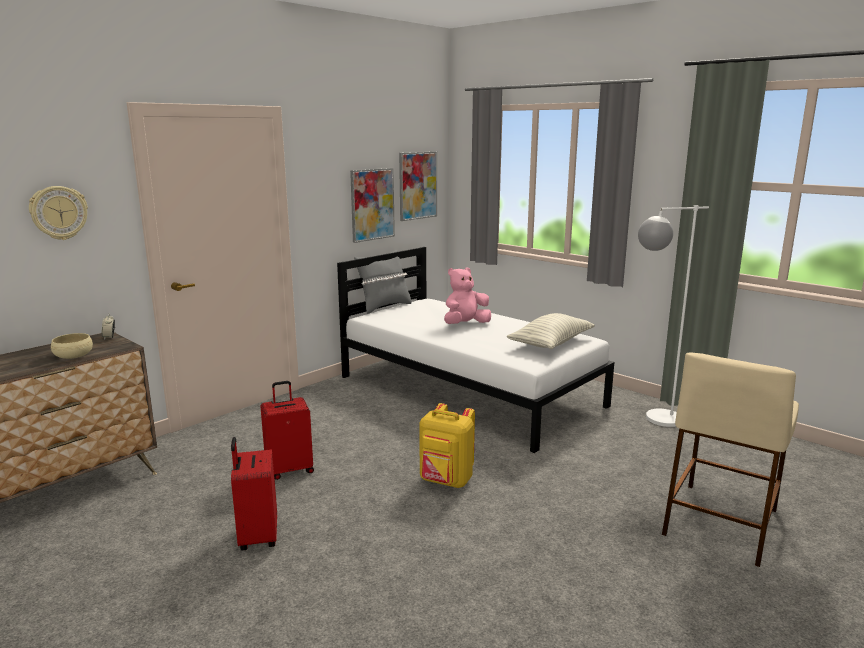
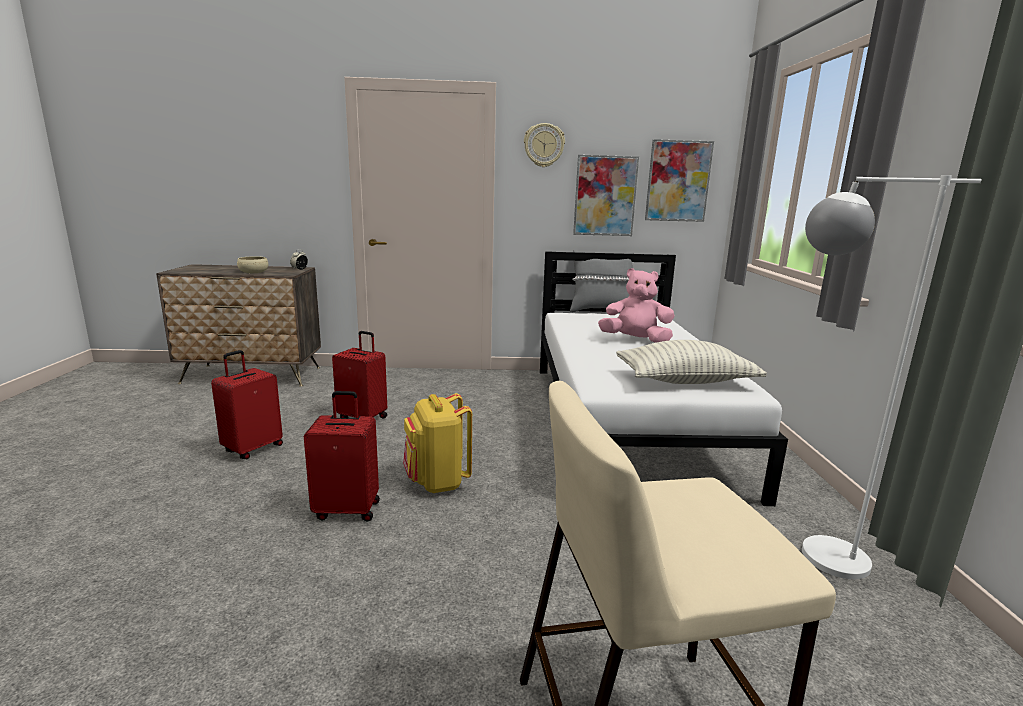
camera: 45 degrees right, 0 degrees up
(59, 213) = (285, 165): wall clock -> wall clock (544, 145)
(432, 526) = (348, 509): none -> red suitcase

